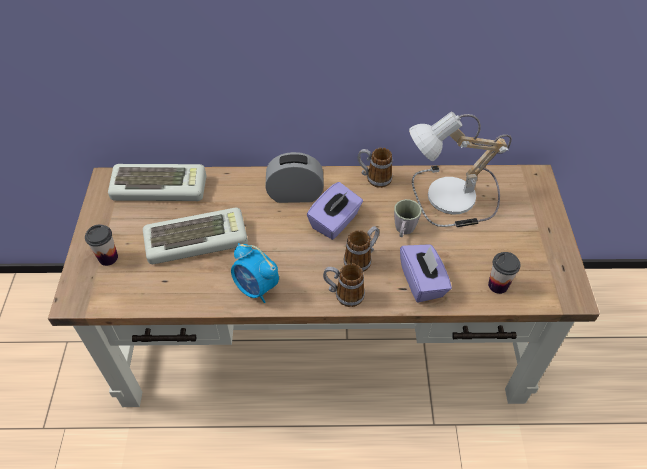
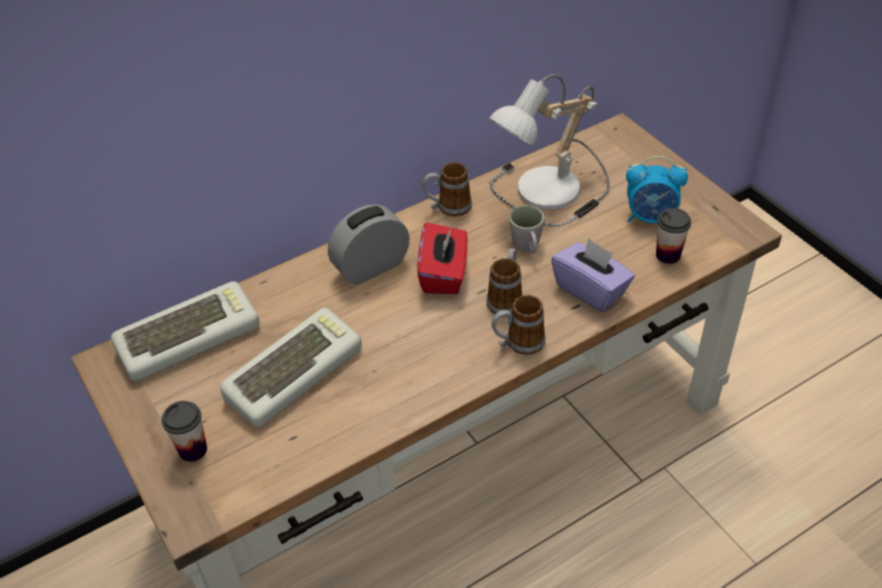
camera: 30 degrees left, 5 degrees down
(256, 288) = (413, 388): alarm clock -> alarm clock (651, 217)
(335, 222) = (444, 274): purple tissue box -> red tissue box

